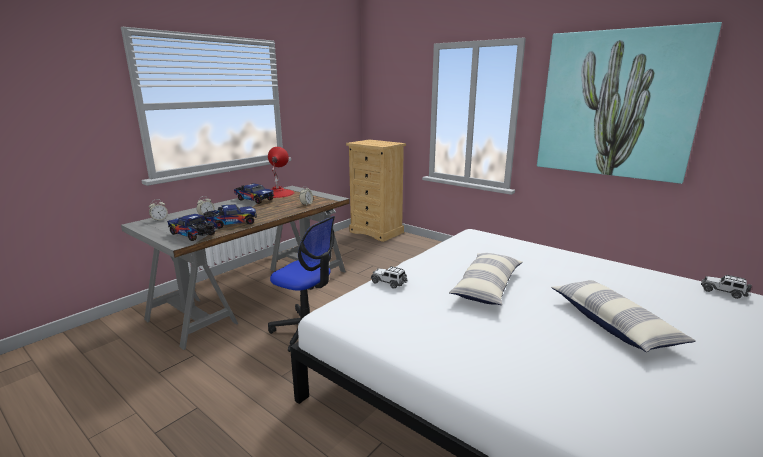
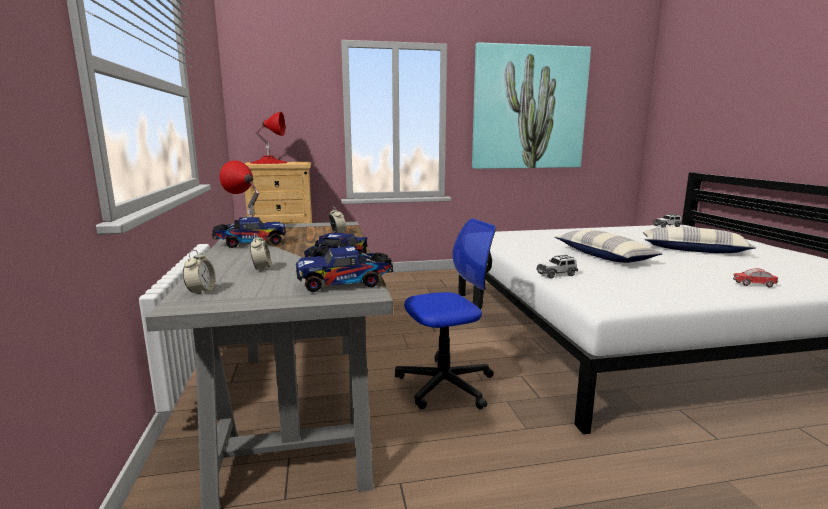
camera: 50 degrees left, 5 degrees down
(373, 142) = (269, 162): none -> red table lamp
(502, 375) = (754, 285): none -> toy car

